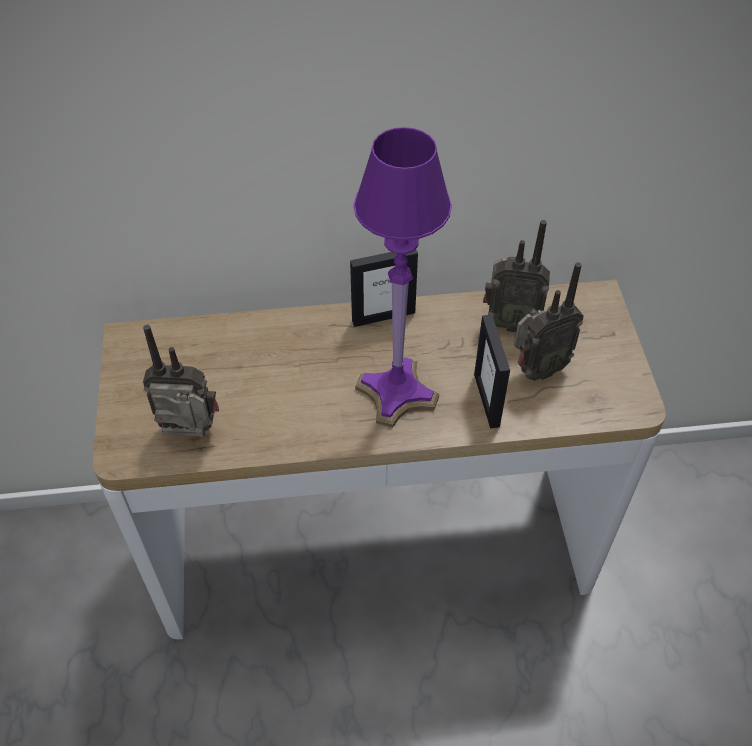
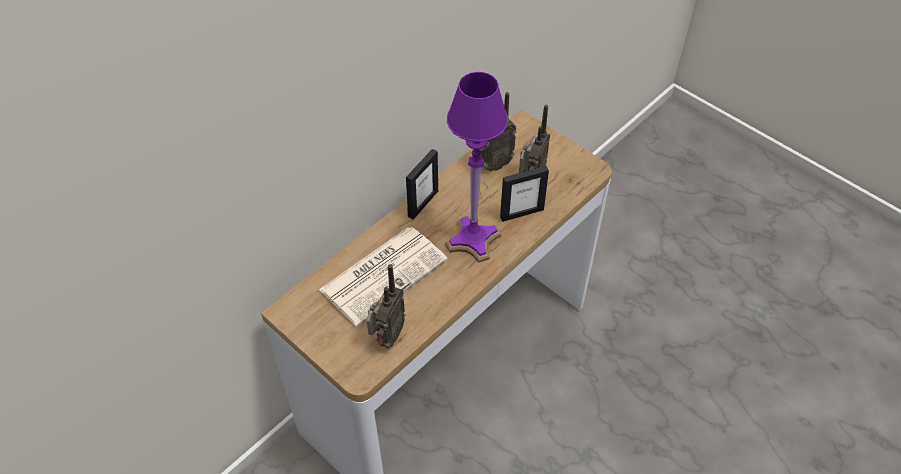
camera: 40 degrees left, 0 degrees up
(190, 436) = (387, 338): radio -> radio turned 150 degrees clockwise
(261, 365) = (384, 273): none -> newspaper
(487, 400) = (521, 213): picture frame -> picture frame turned 60 degrees counterclockwise

